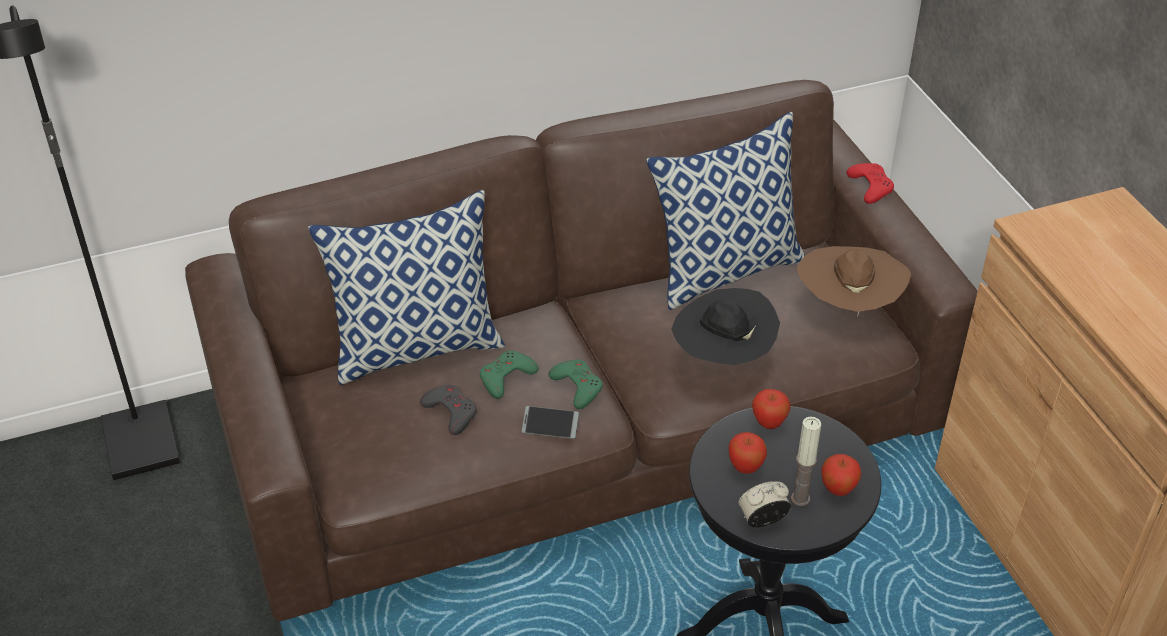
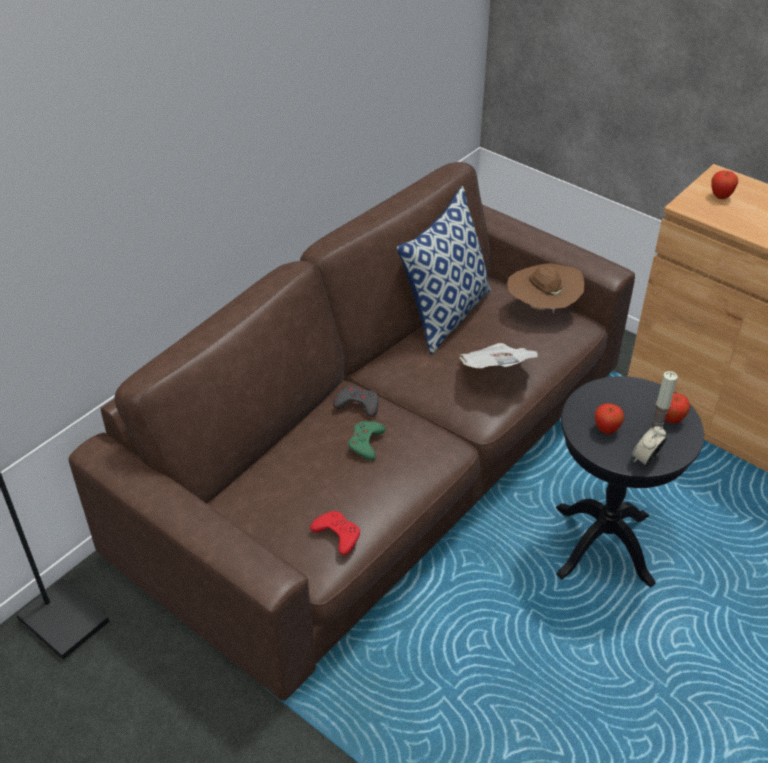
camera: 30 degrees left, 0 degrees up
(417, 347) = (279, 449): pillow -> none
(451, 412) = (348, 483): grey game controller -> grey game controller (357, 404)
(550, 426) = (423, 464): phone -> none
(577, 386) = (417, 429): green game controller -> none
(722, 357) = (496, 371): black hat -> newspaper
(769, 423) = (595, 395): apple -> apple (720, 196)
(870, 186) = (512, 225): red game controller -> red game controller (337, 534)

